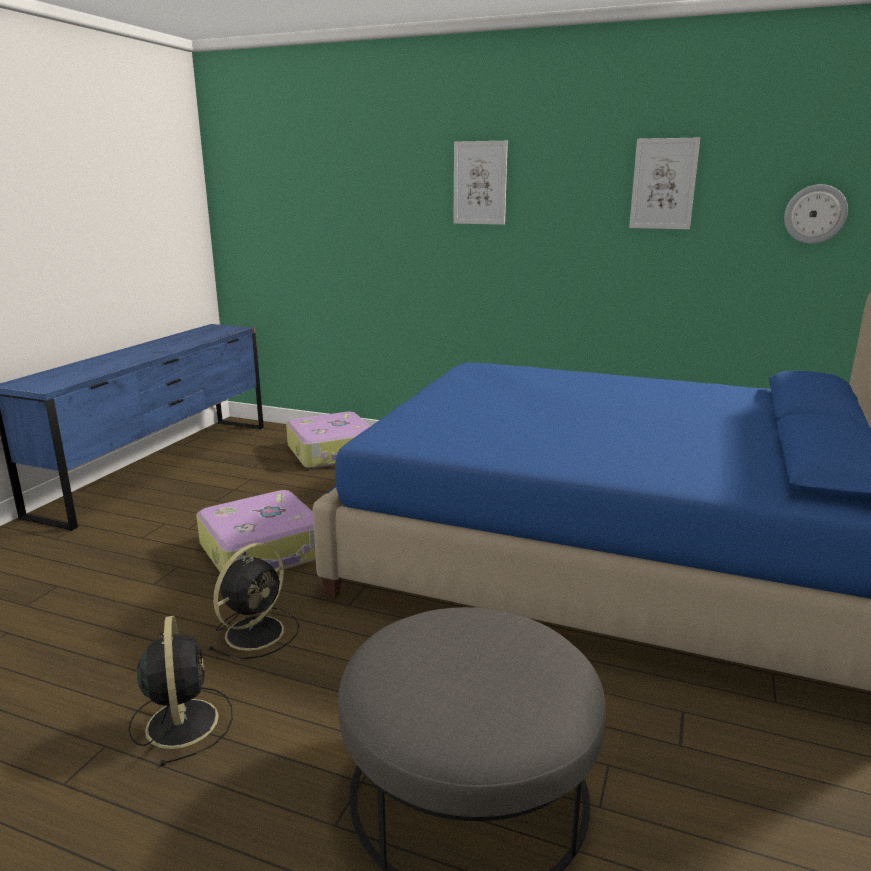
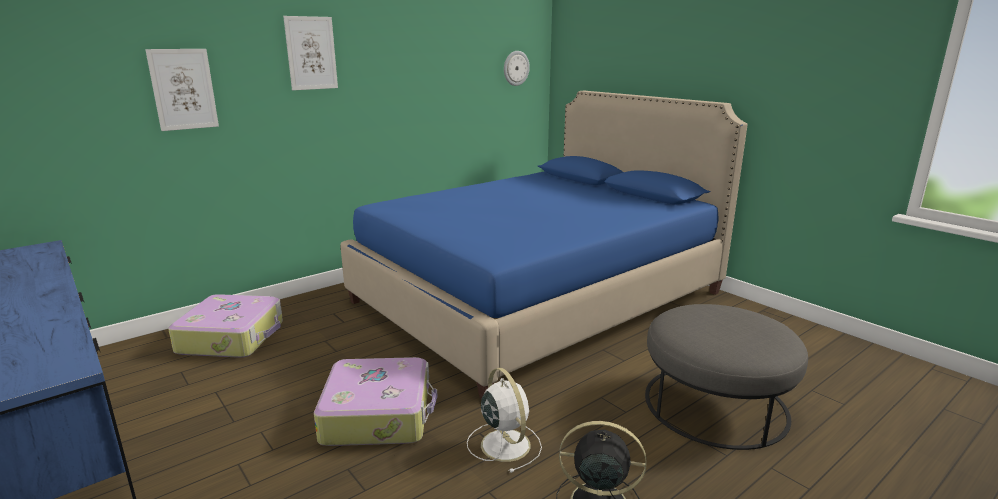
camera: 60 degrees left, 0 degrees up
(257, 631) = (504, 443): black fan -> white fan
(663, 184) = (441, 51): picture -> picture (183, 89)

